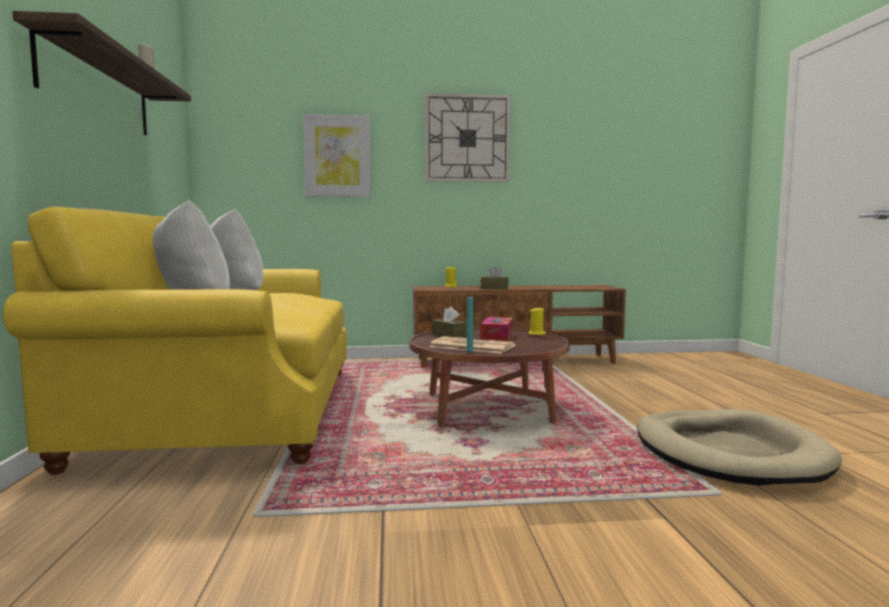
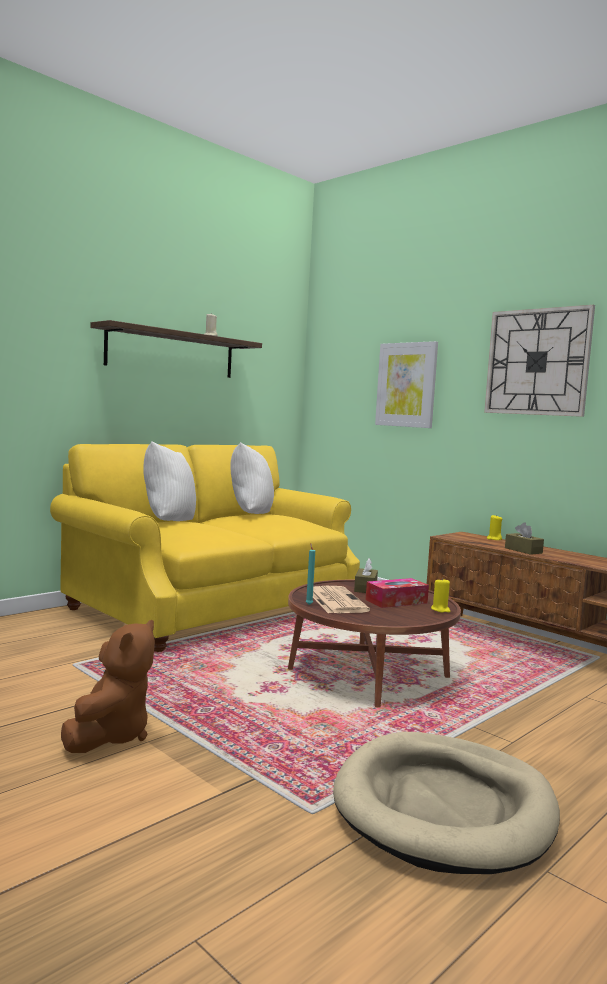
camera: 50 degrees right, 0 degrees up
(493, 541) = (110, 735): none -> brown plush toy

